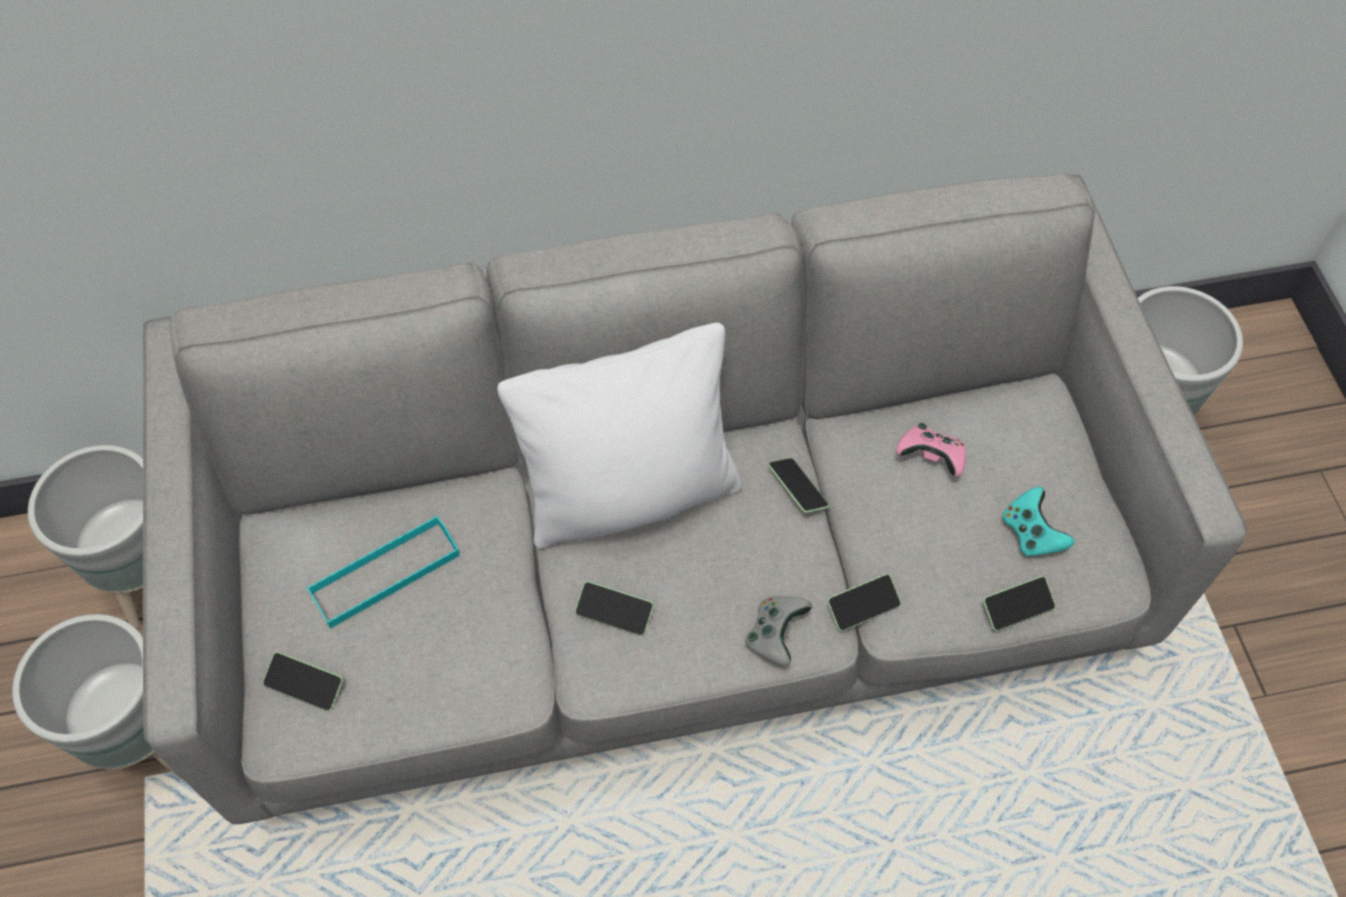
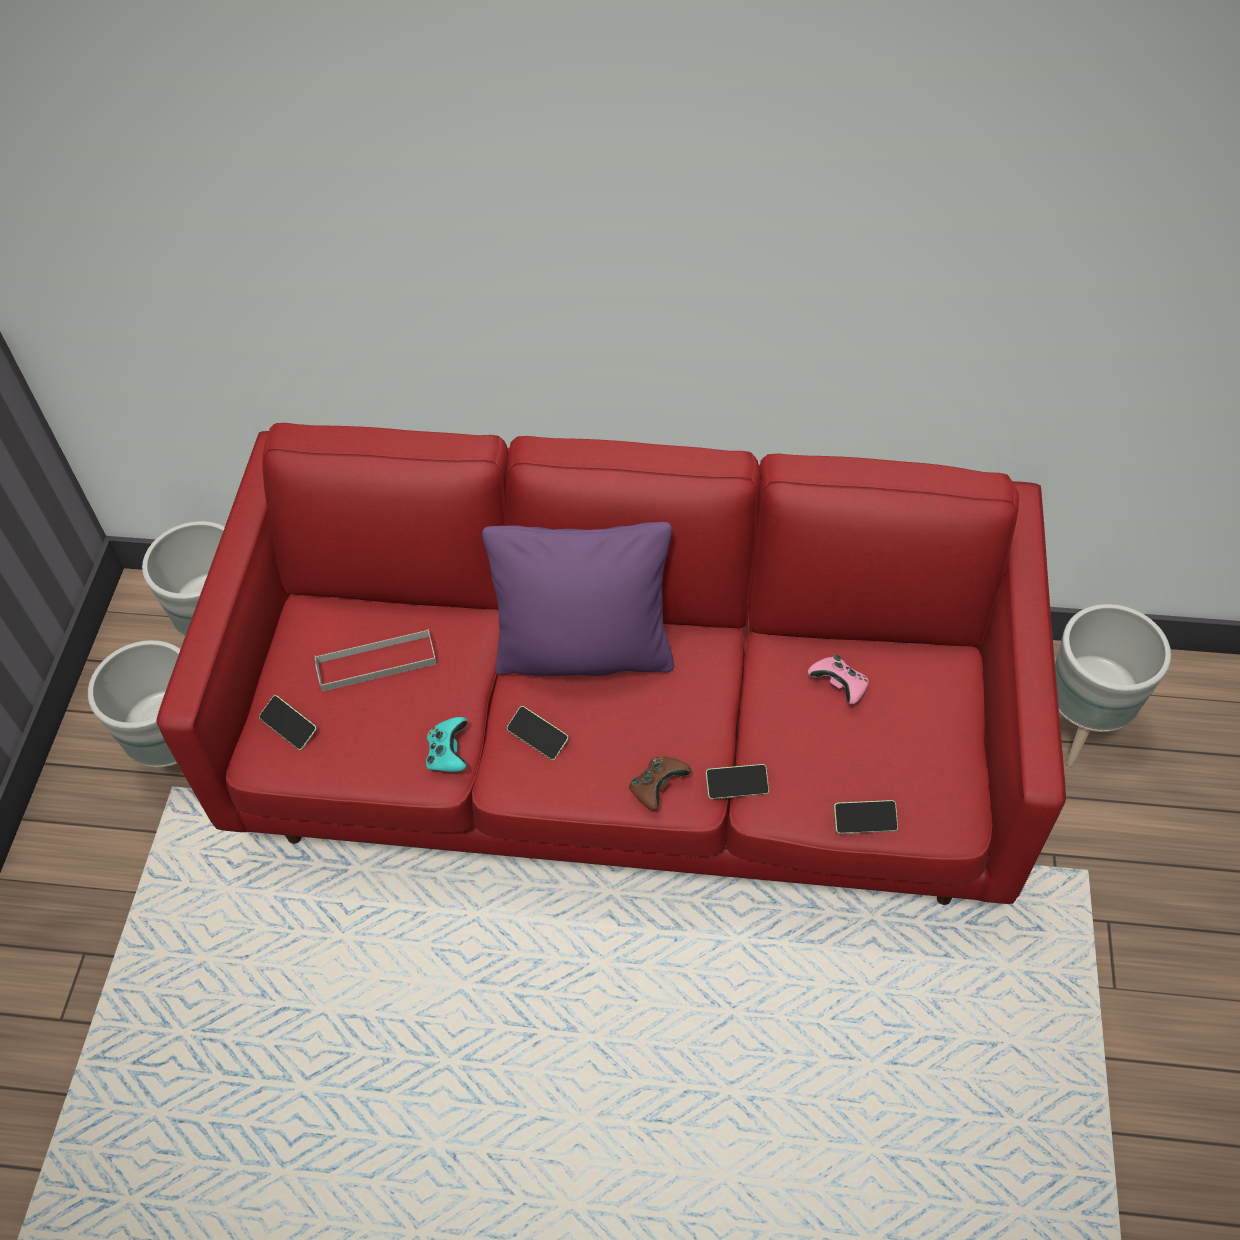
camera: 20 degrees right, 5 degrees down
(385, 574) = (376, 663): turquoise tray -> grey tray
(630, 493) = (584, 651): white pillow -> purple pillow
(675, 583) = (629, 754): grey sofa -> red sofa
(775, 635) = (657, 788): grey game controller -> brown game controller
(797, 490) = (718, 683): phone -> none
(1031, 533) = (900, 766): turquoise game controller -> turquoise game controller (448, 754)

